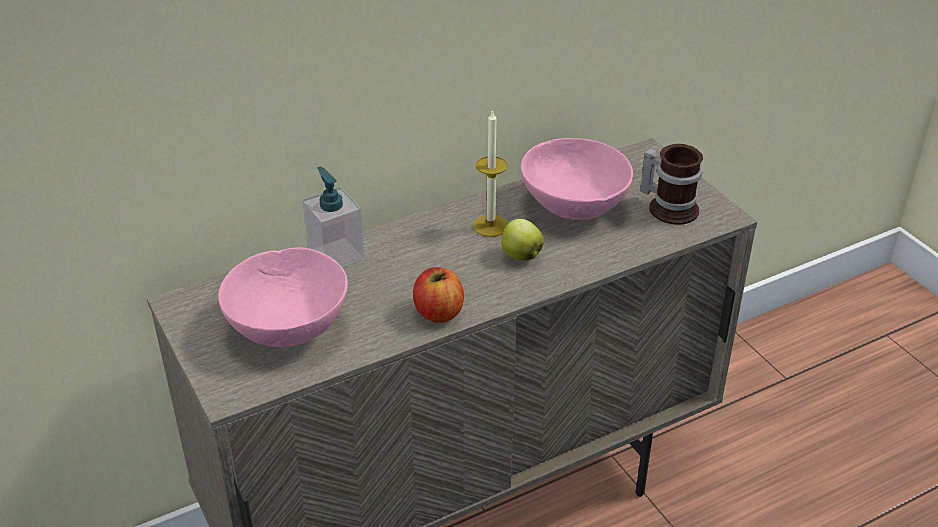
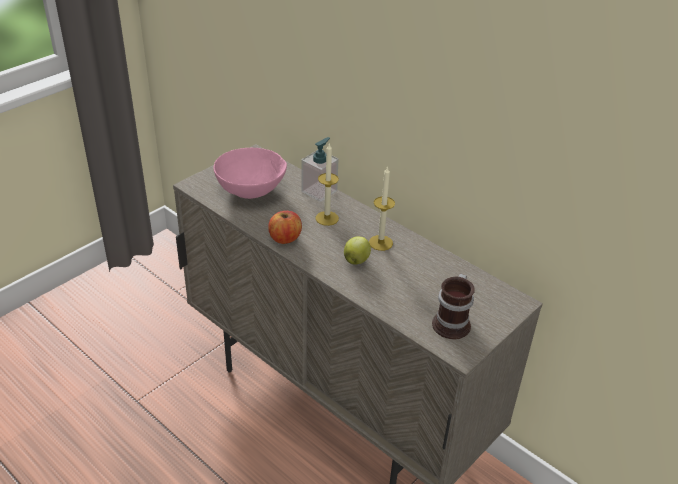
camera: 70 degrees right, 0 degrees up
(409, 261) = (327, 218): none -> candle
(574, 205) = (425, 275): pink bowl -> none

